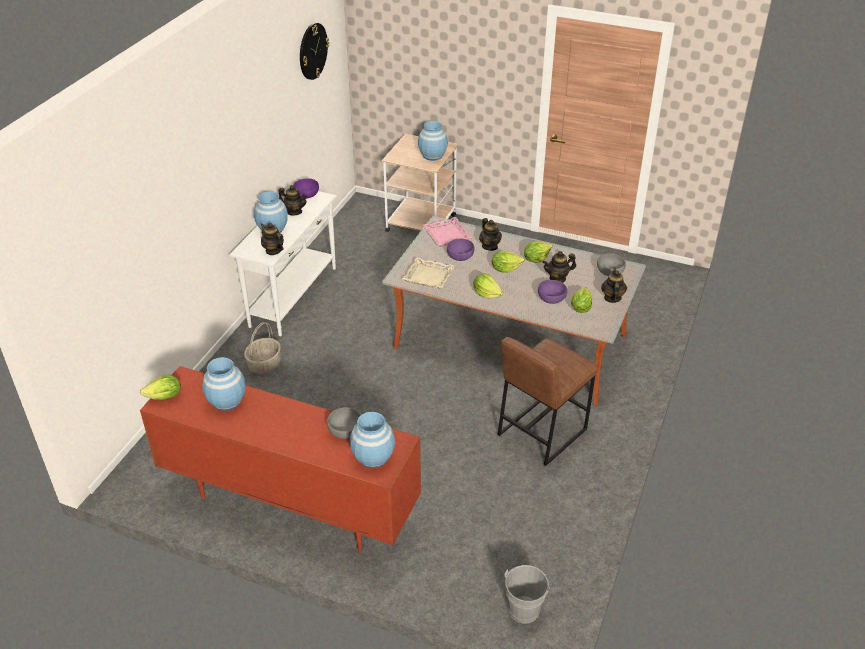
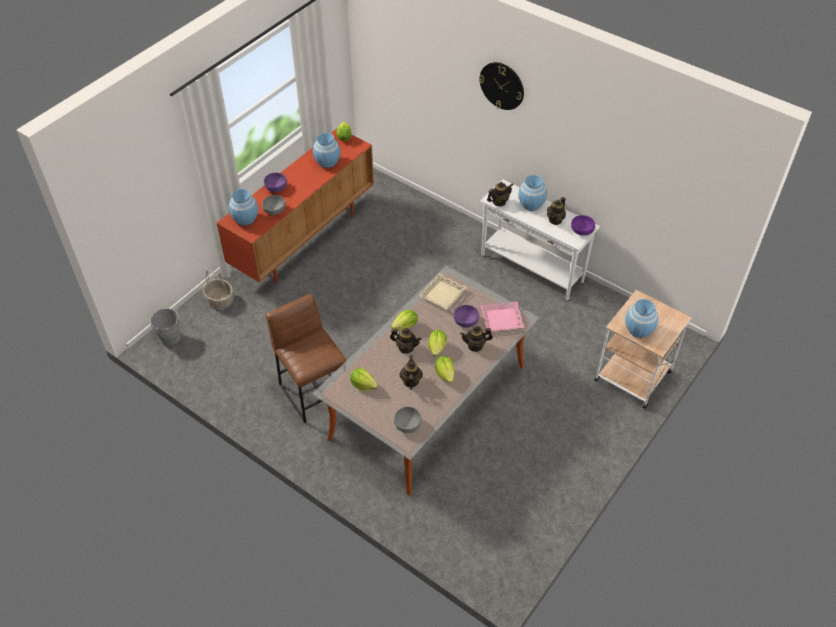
camera: 105 degrees right, 10 degrees up
(264, 364) = (450, 243): basket -> basket (220, 300)
(312, 51) = (679, 167): wall clock -> wall clock (502, 85)
(551, 299) = (383, 368): purple bowl -> purple bowl (275, 187)
(612, 298) = (368, 412): teapot -> teapot (406, 347)

